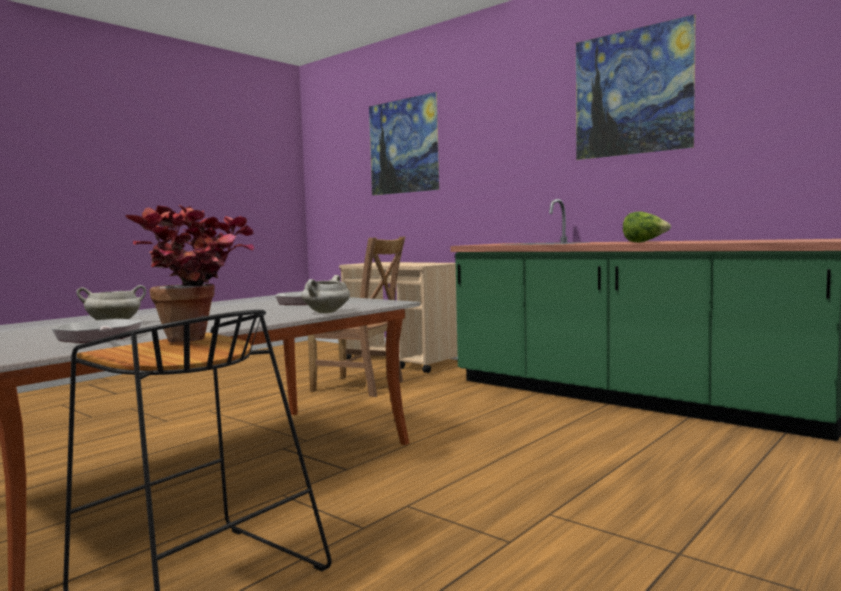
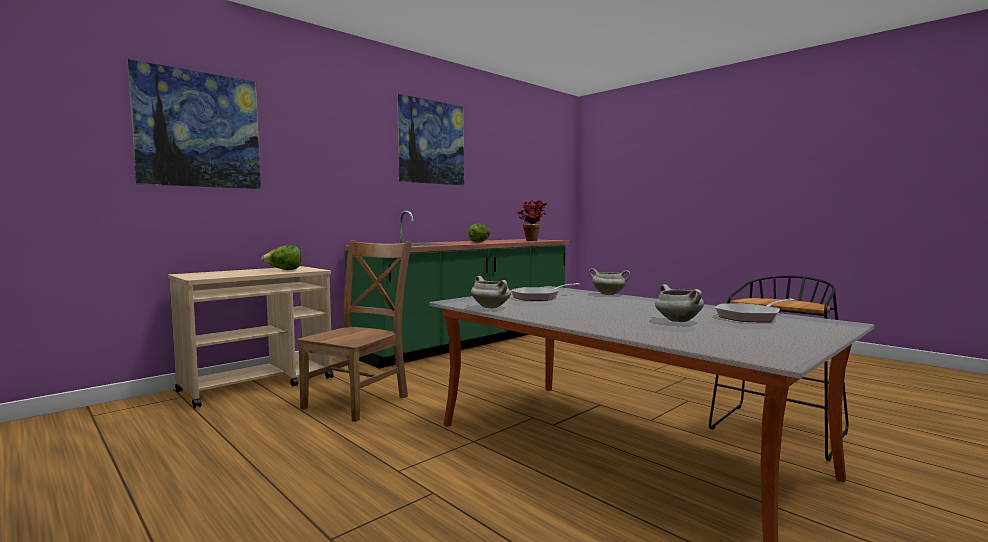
camera: 85 degrees left, 0 degrees up
(200, 340) = (762, 299): potted plant -> potted plant (532, 240)
(244, 300) = (491, 307): none -> white cooking pot
(415, 264) = (283, 270): none -> lettuce

